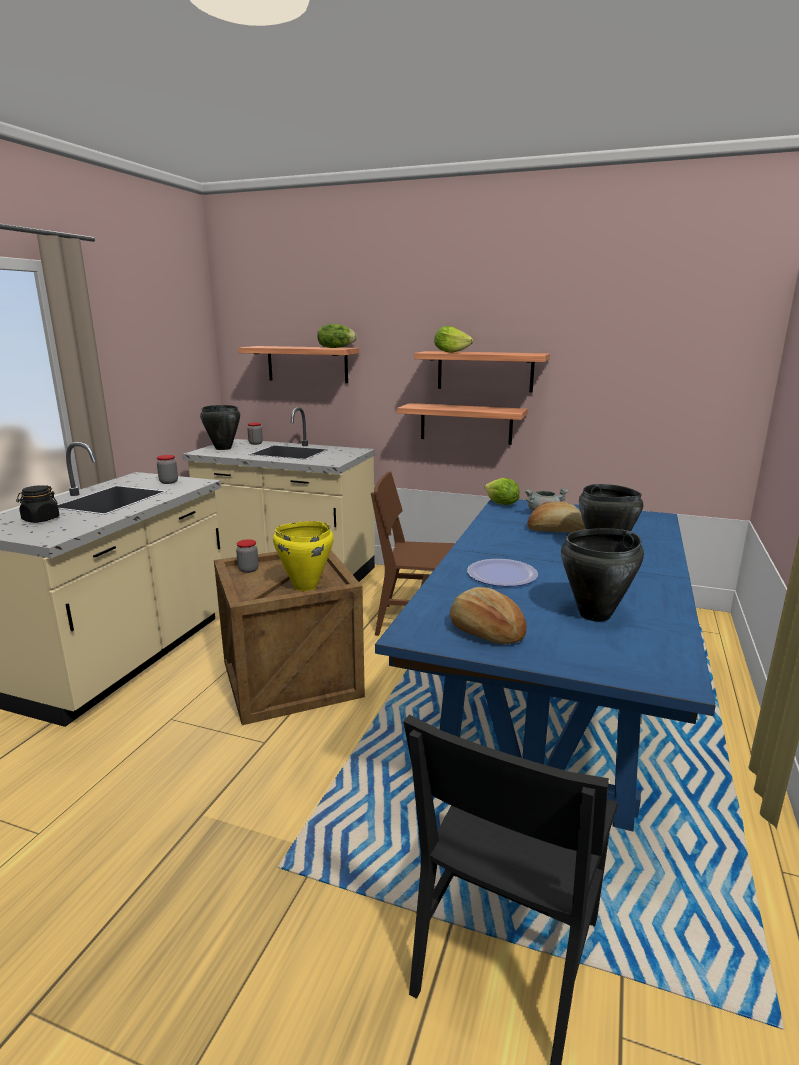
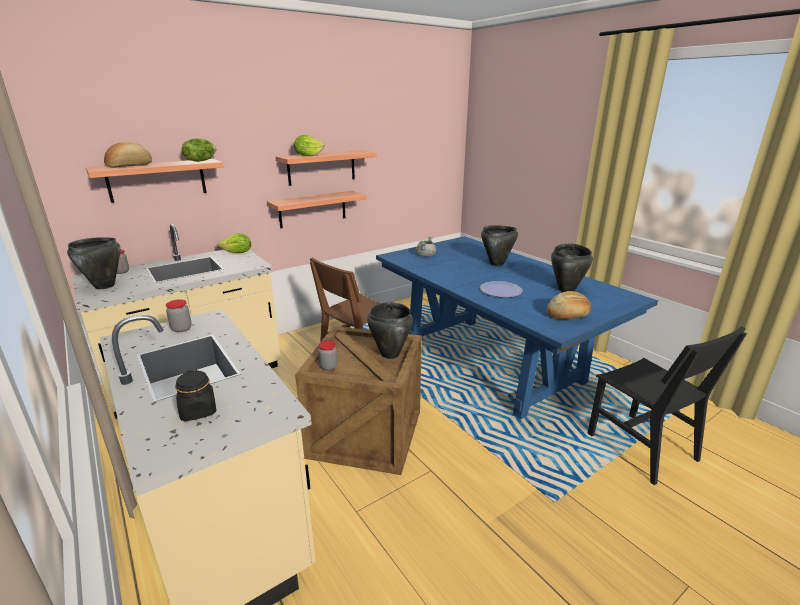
camera: 55 degrees left, 5 degrees up
(305, 586) = (390, 354): yellow cooking pot -> black cooking pot
(501, 504) = (394, 257): lettuce -> lettuce (237, 253)
(555, 531) = (454, 262): bread -> bread (129, 166)

